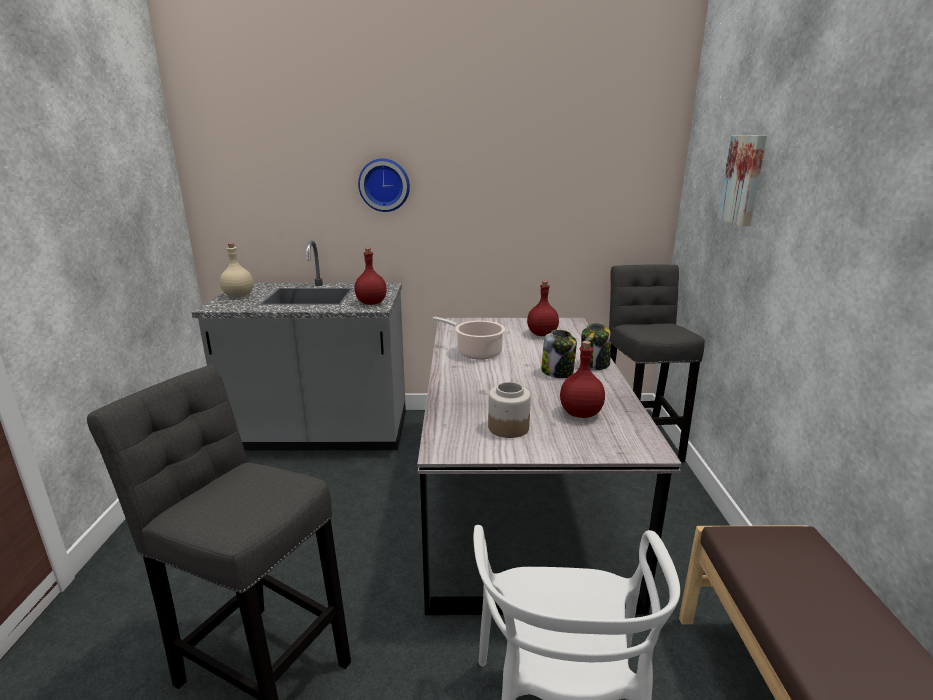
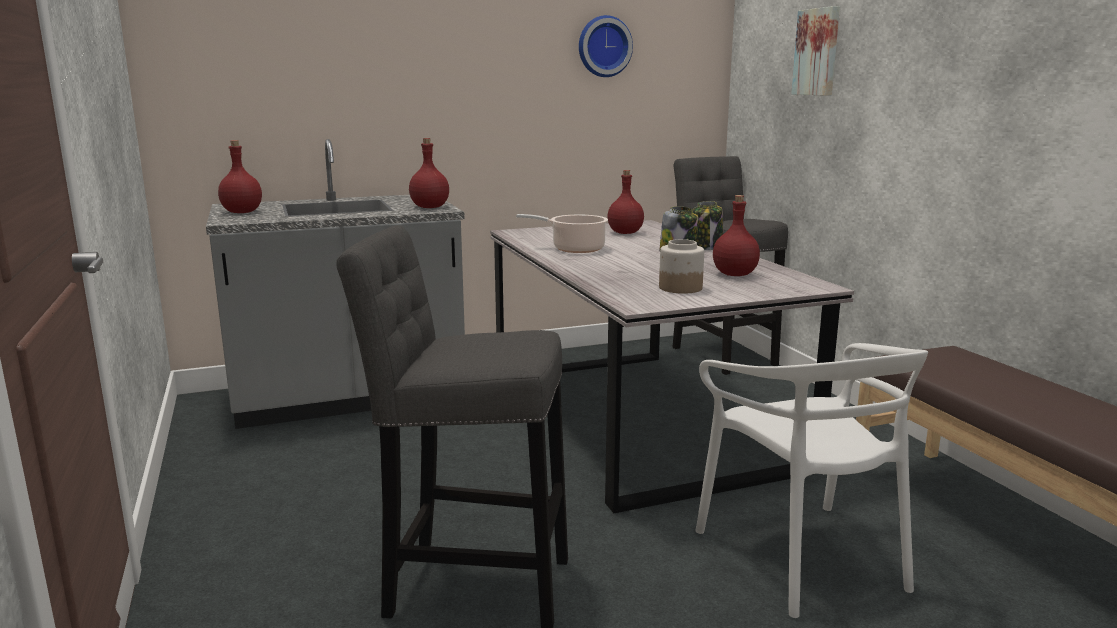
camera: 20 degrees left, 5 degrees down
(239, 296) = (242, 212): beige bottle -> red bottle
(384, 185) = (411, 71): wall clock -> wall clock (603, 46)

